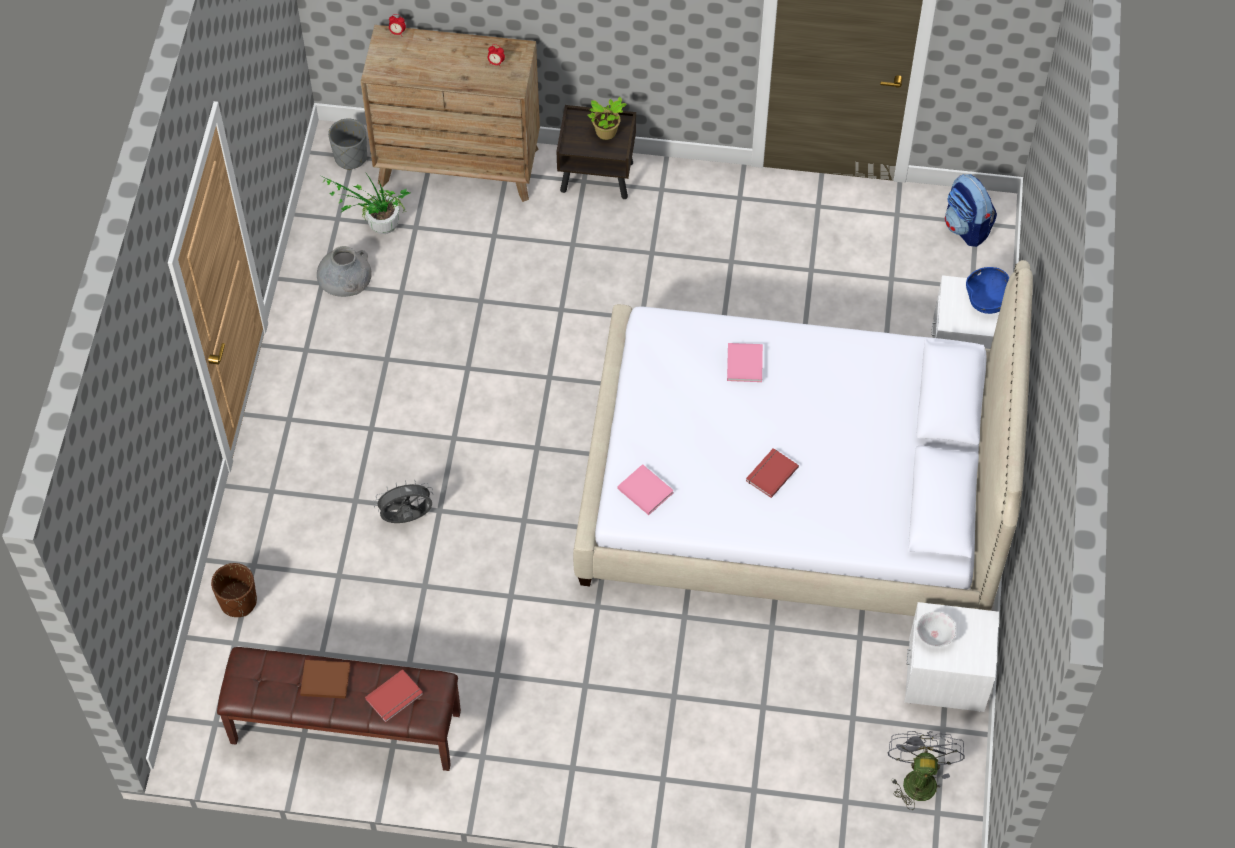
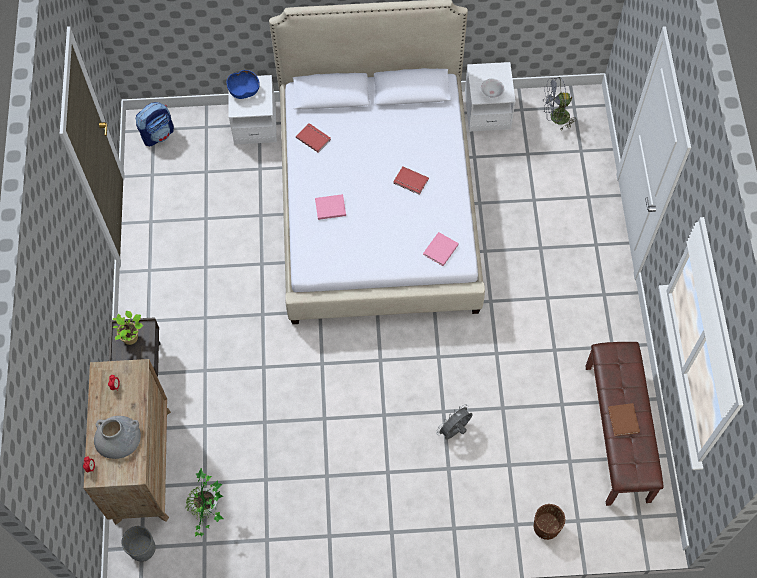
camera: 100 degrees left, 5 degrees up
(344, 274) = (256, 524): grey vase -> grey vase (117, 437)
(395, 697) = (622, 374): red book -> red book (314, 138)
(407, 519) = (454, 431): grey fan -> grey fan turned 75 degrees clockwise

